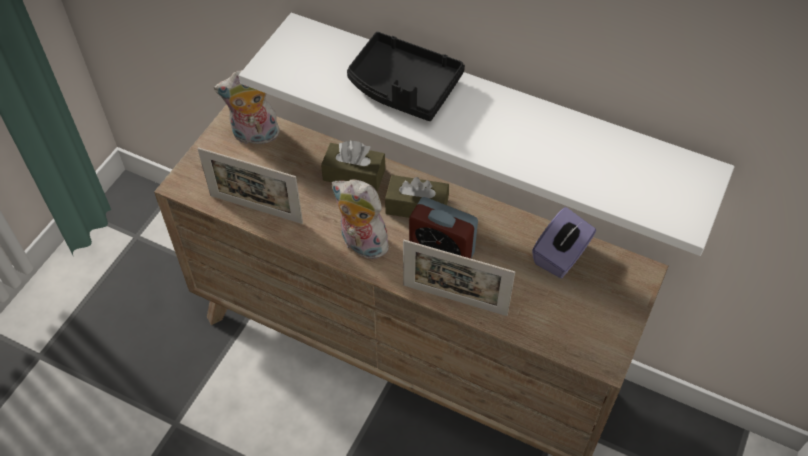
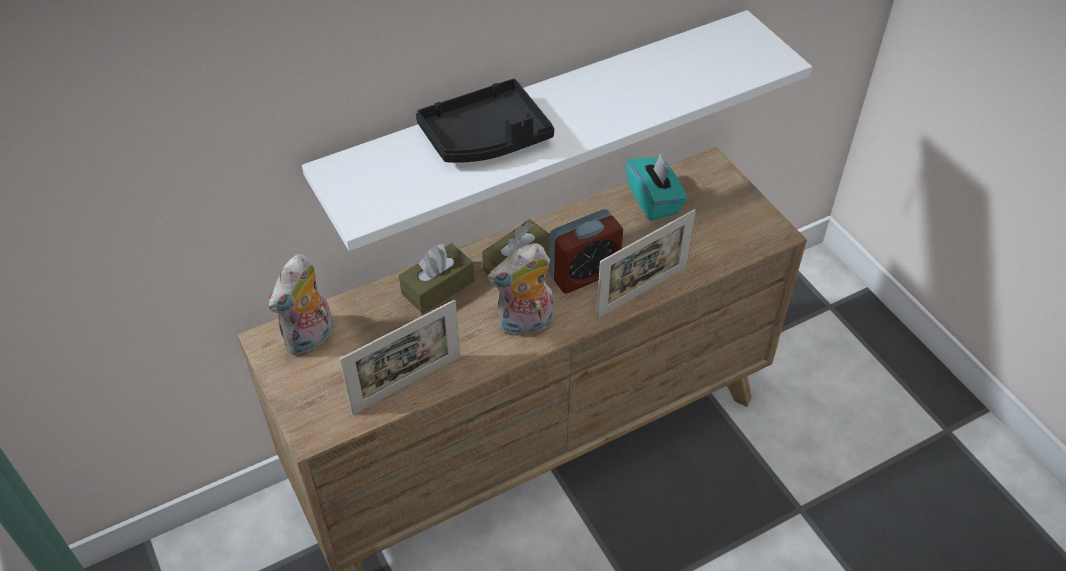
camera: 55 degrees left, 5 degrees down
(561, 255) = (654, 200): purple tissue box -> turquoise tissue box

